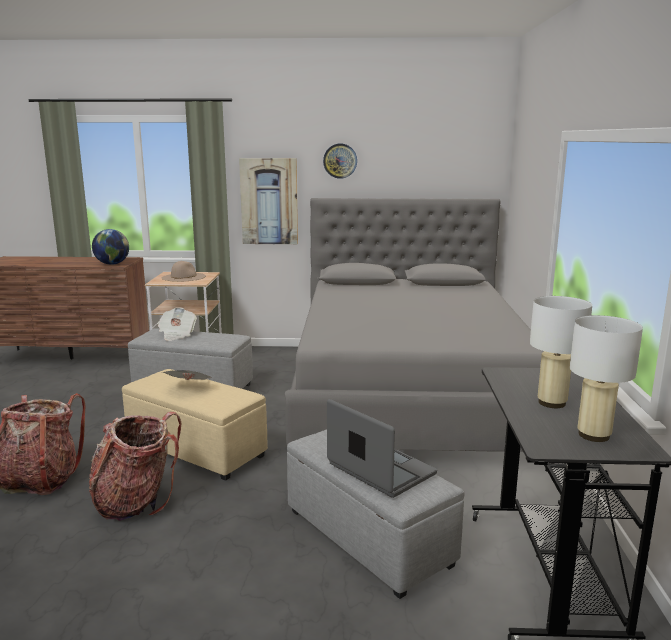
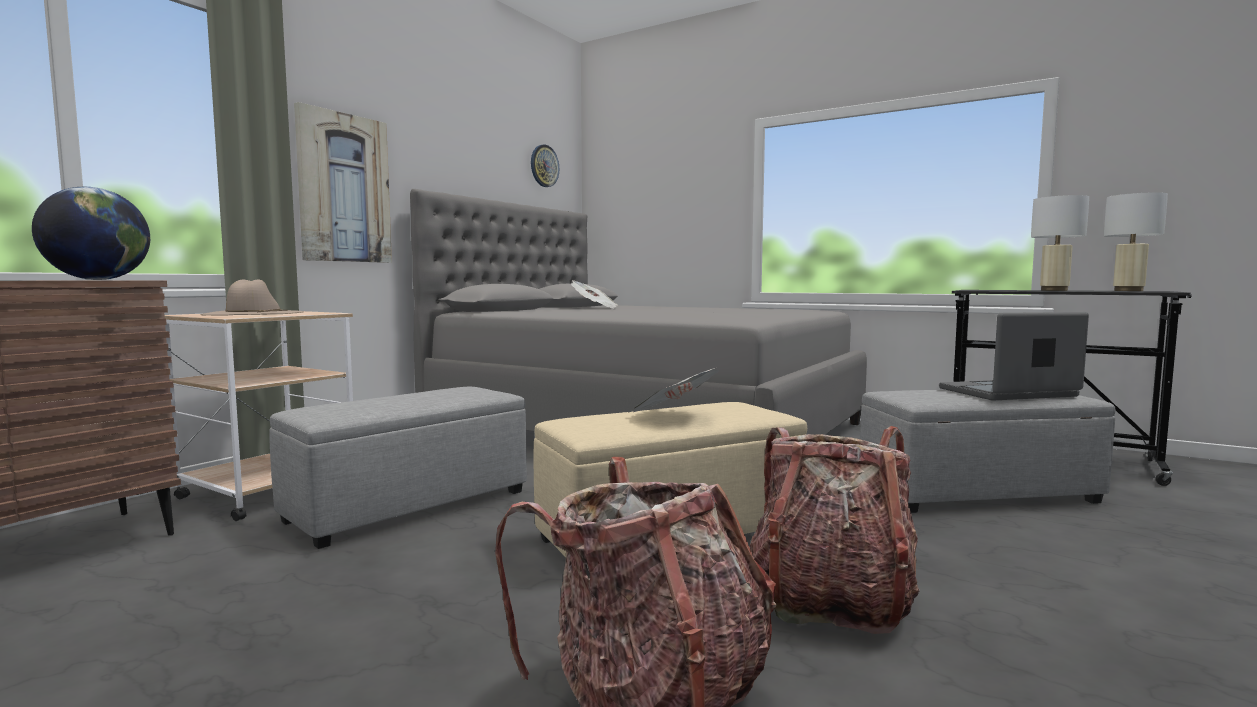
camera: 60 degrees left, 10 degrees down
(177, 334) = (372, 403): newspaper -> newspaper (595, 308)
(340, 161) = (436, 140): wall clock -> wall clock (544, 166)

